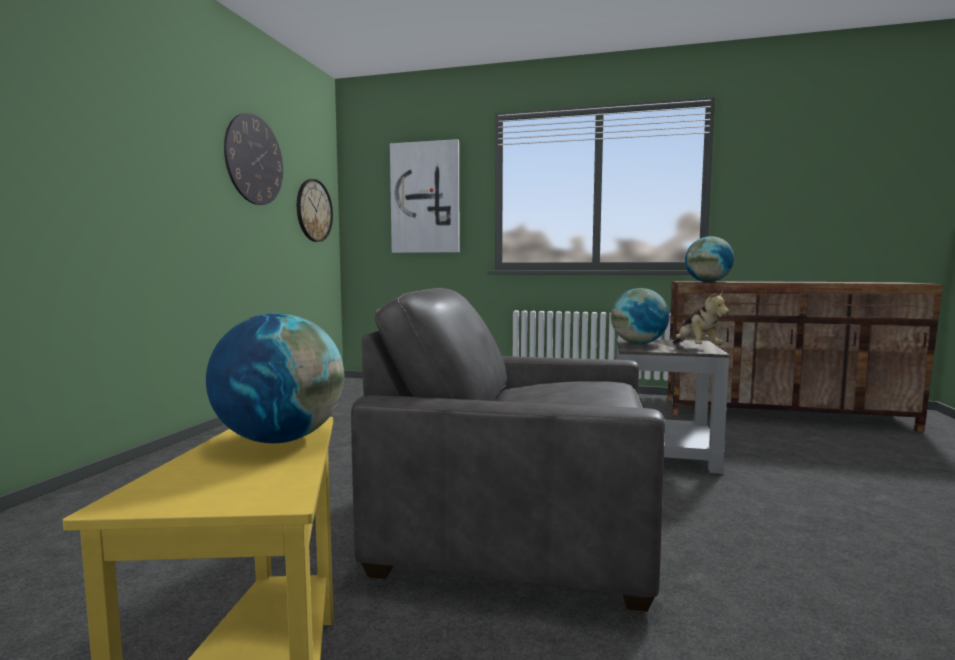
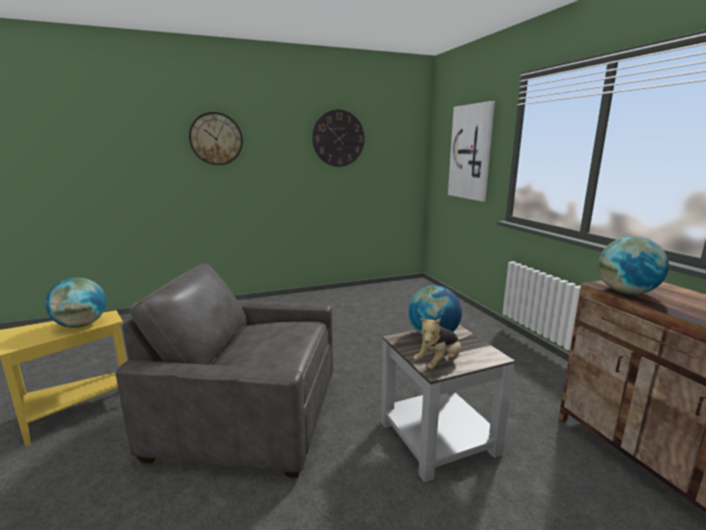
camera: 55 degrees right, 10 degrees up
(314, 210) = (398, 162): wall clock -> wall clock (216, 139)
(518, 524) = (249, 414): grey armchair -> grey armchair turned 60 degrees counterclockwise

